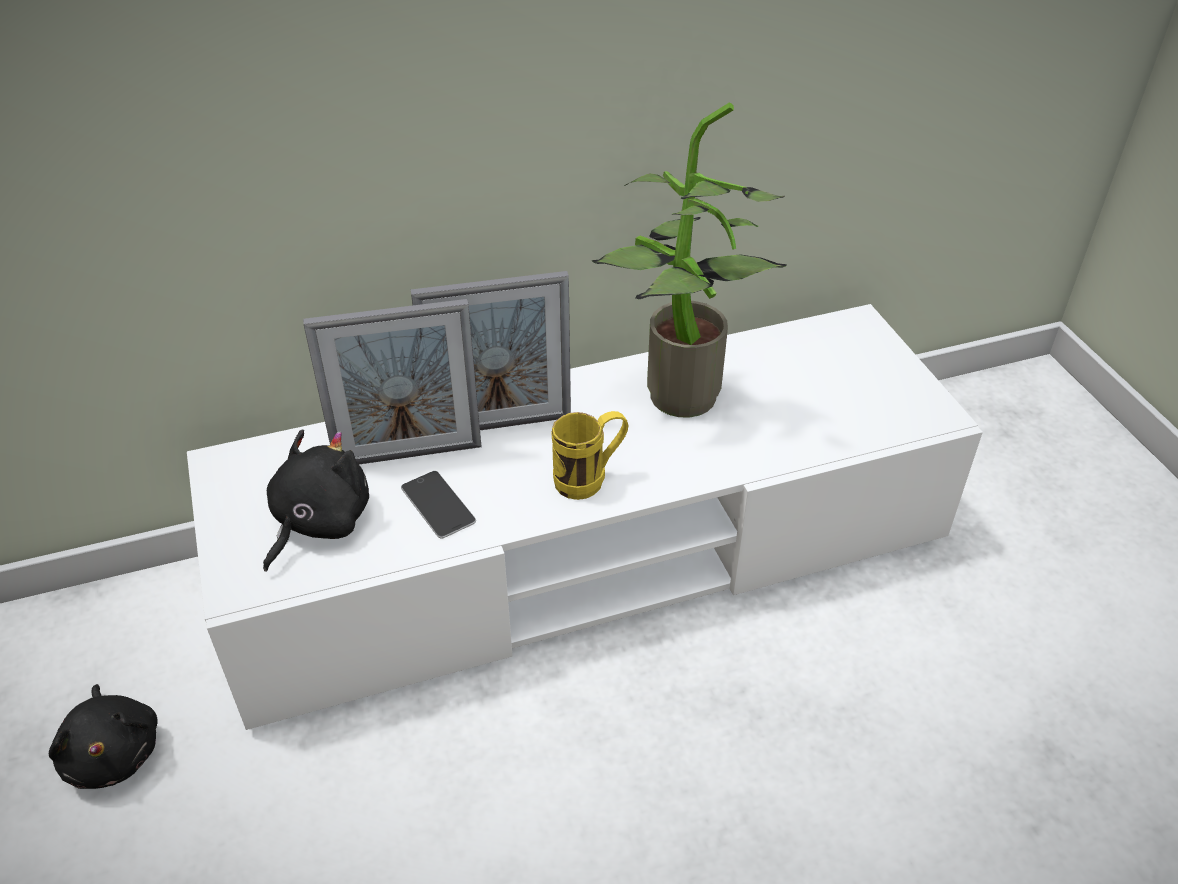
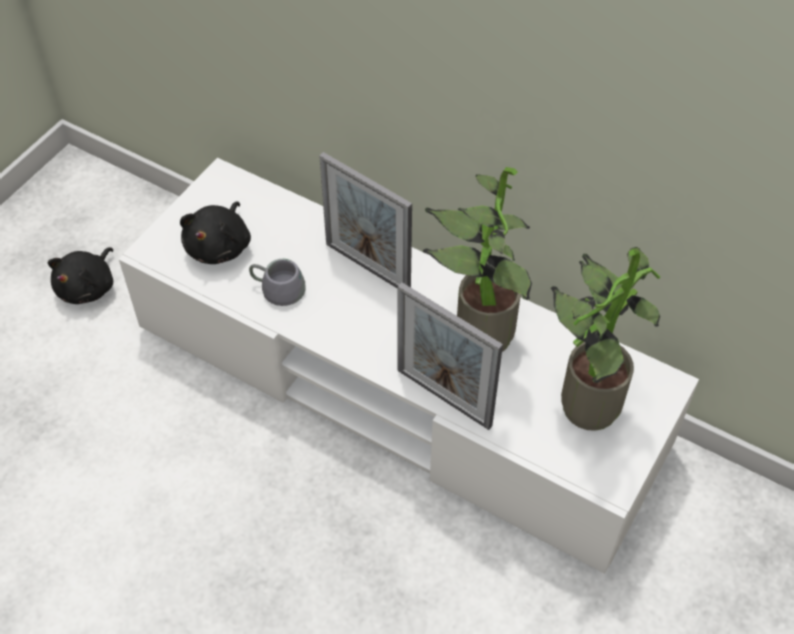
camera: 50 degrees right, 10 degrees up
(318, 522) = (220, 246): black plush toy -> black plush toy turned 120 degrees clockwise
(408, 454) = (303, 245): picture frame -> picture frame (444, 397)
(438, 504) = (279, 285): phone -> grey mug
(590, 479) = (365, 338): yellow mug -> none
(827, 380) = (582, 401): none -> potted plant

